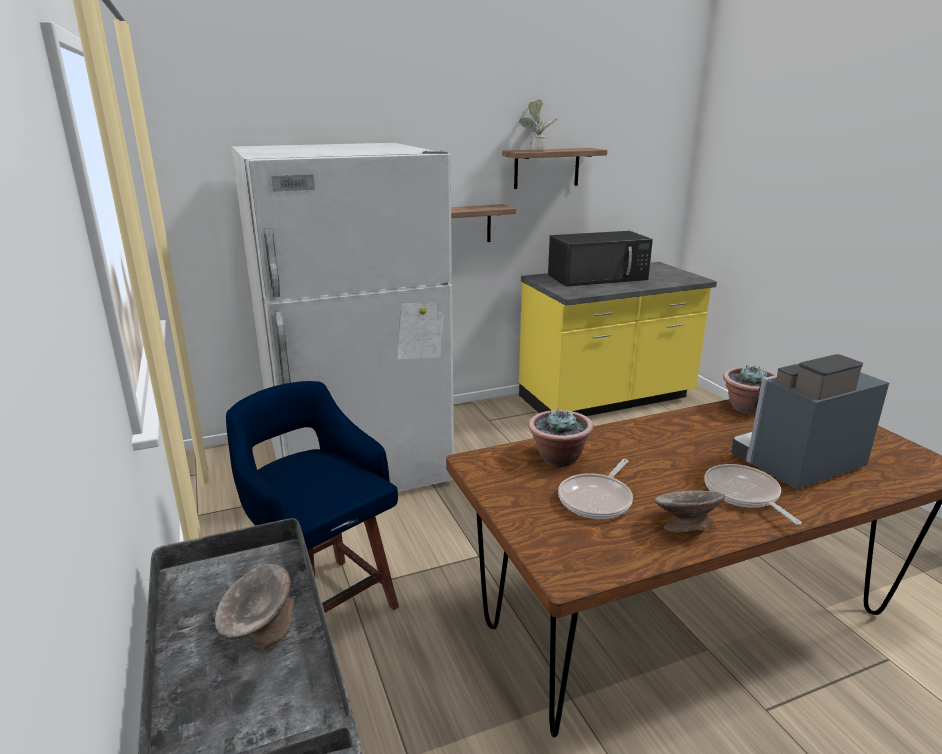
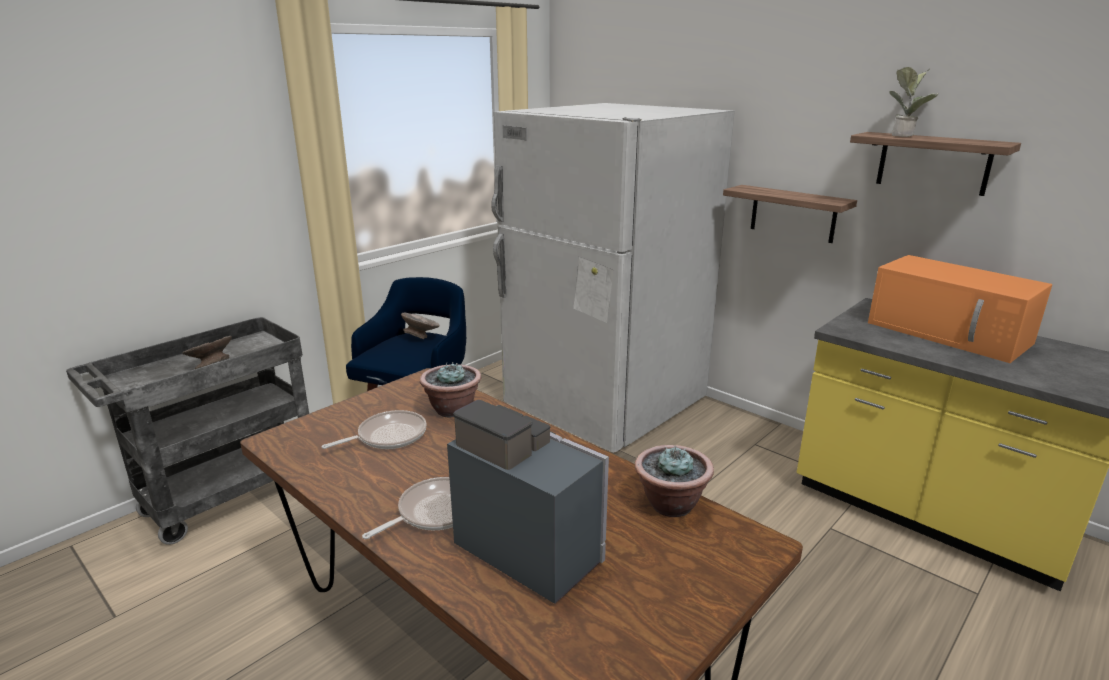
camera: 65 degrees right, 0 degrees up
(597, 499) = (388, 436): frying pan -> frying pan turned 135 degrees clockwise
(598, 277) = (950, 333): black microwave -> orange microwave
(684, 526) = (358, 482): grey bowl -> grey bowl (421, 337)

